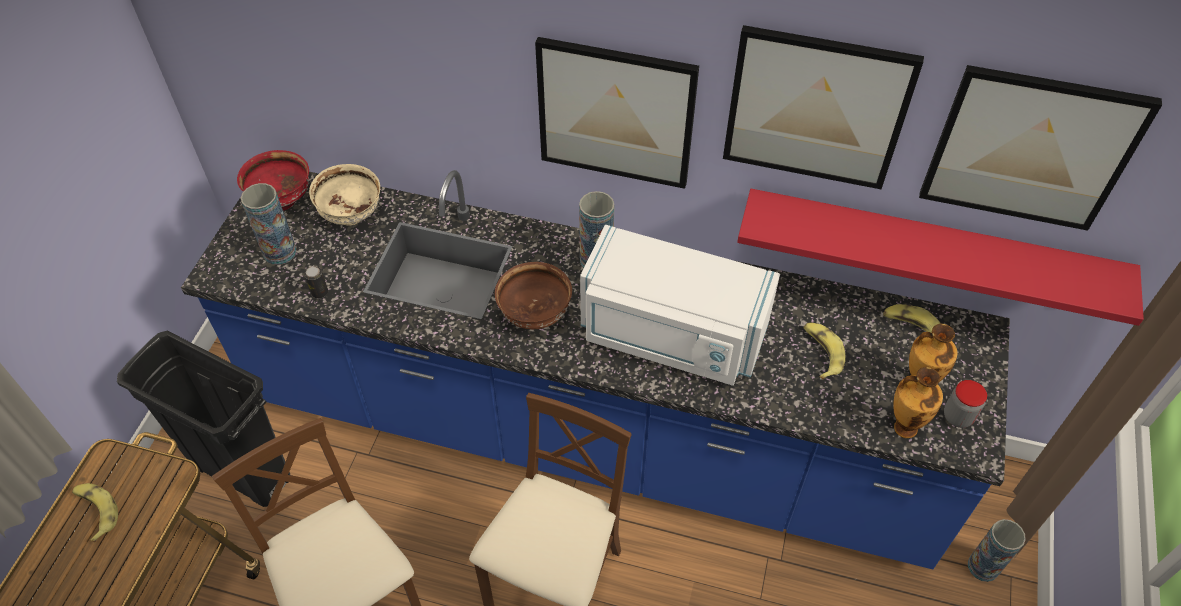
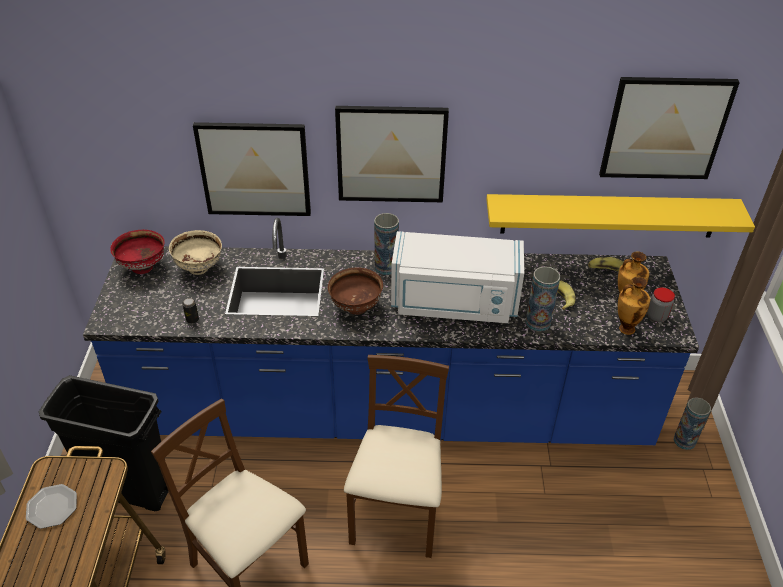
camera: 15 degrees left, 10 degrees down
(96, 511) = (51, 507): banana -> plate
(280, 252) = (152, 299): vase -> vase (538, 322)
(816, 108) = (527, 125): picture -> picture (254, 169)
(929, 248) = (609, 215): red shelf -> yellow shelf

